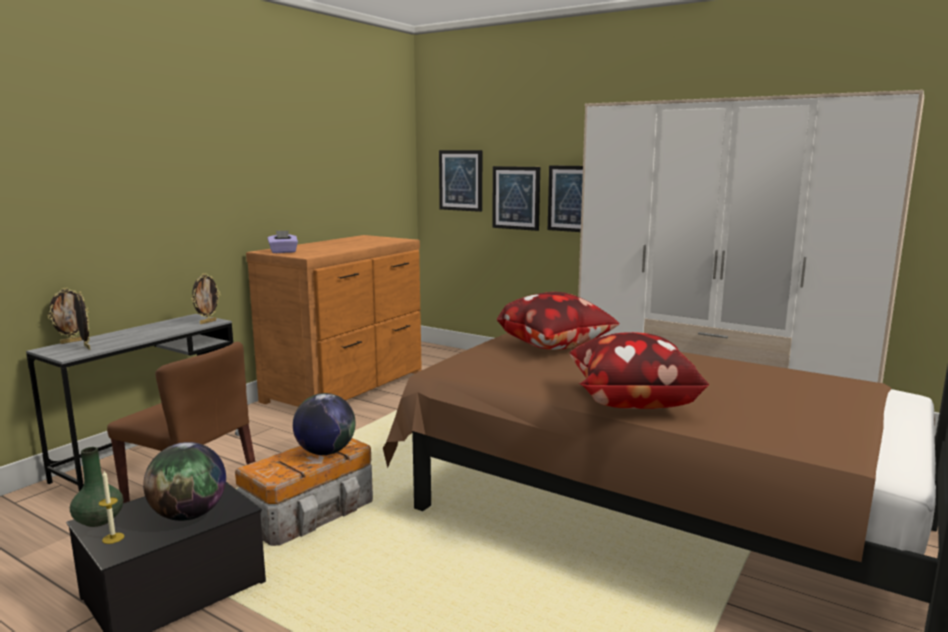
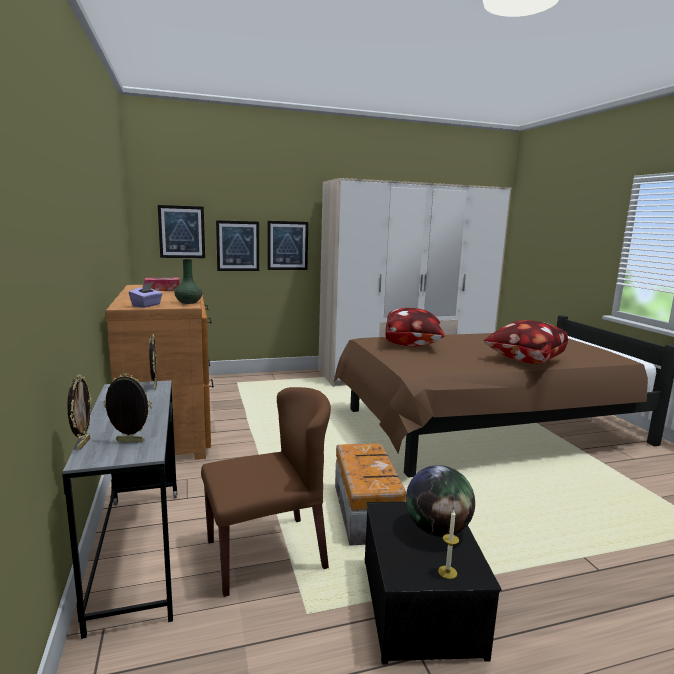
camera: 50 degrees left, 0 degrees up
(99, 520) = (403, 572): green vase -> green vase (189, 302)
(325, 452) = (371, 458): globe -> none
(364, 241) = (162, 289): none -> tissue box

